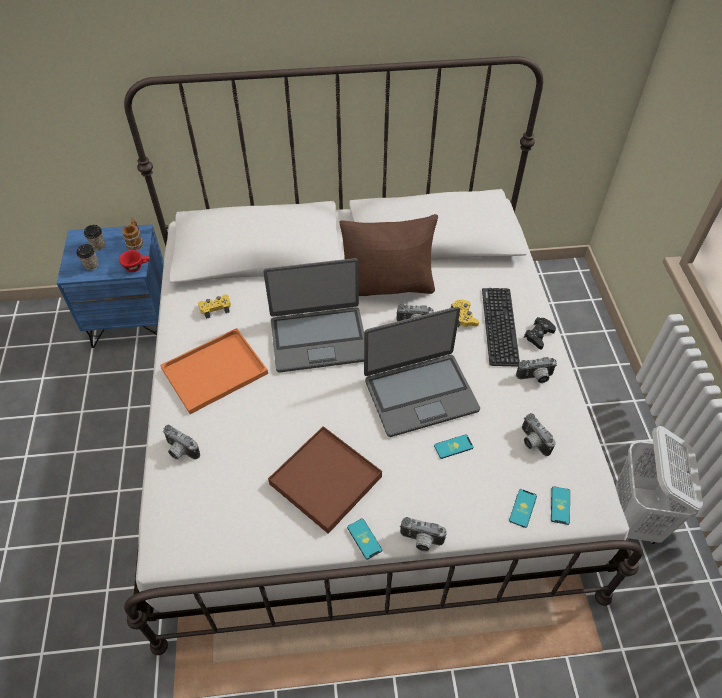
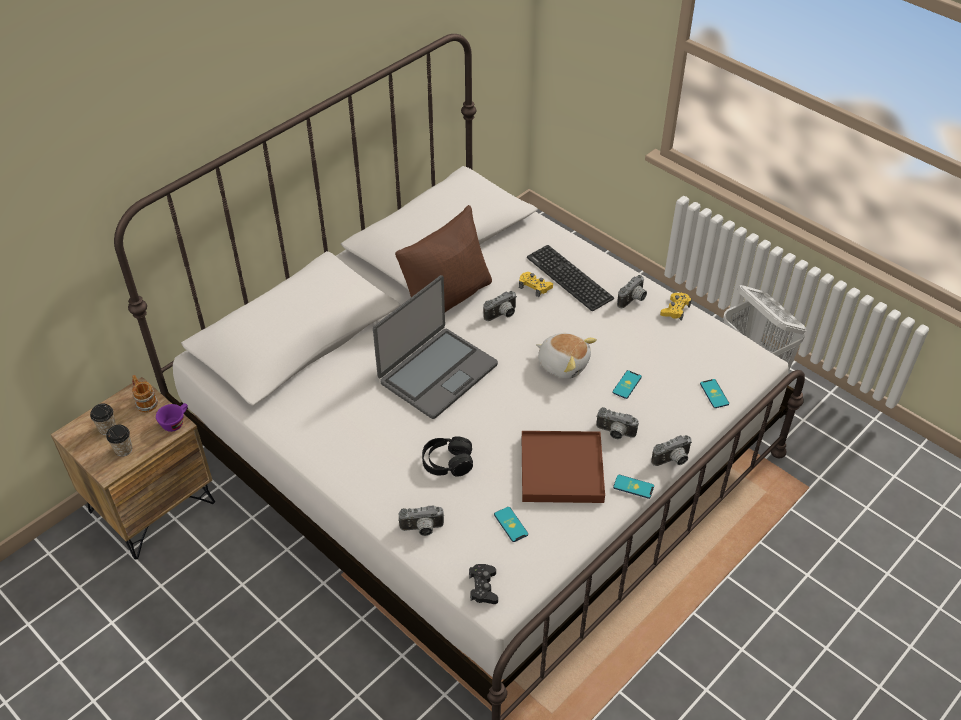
camera: 40 degrees left, 5 degrees down
(133, 320) = (152, 506): blue nightstand -> brown nightstand
(137, 266) = (175, 422): red cup -> purple cup
(215, 308) = (315, 404): yellow game controller -> yellow game controller (675, 309)
(216, 369) = (377, 451): orange tray -> none
(251, 413) = (447, 462): none -> black headphones
(420, 394) = (563, 363): laptop -> plush toy
(532, 442) = (676, 346): camera -> camera (614, 433)
(538, 335) = (604, 268): black game controller -> black game controller (483, 587)
(560, 505) = (735, 375): phone -> phone (511, 524)

